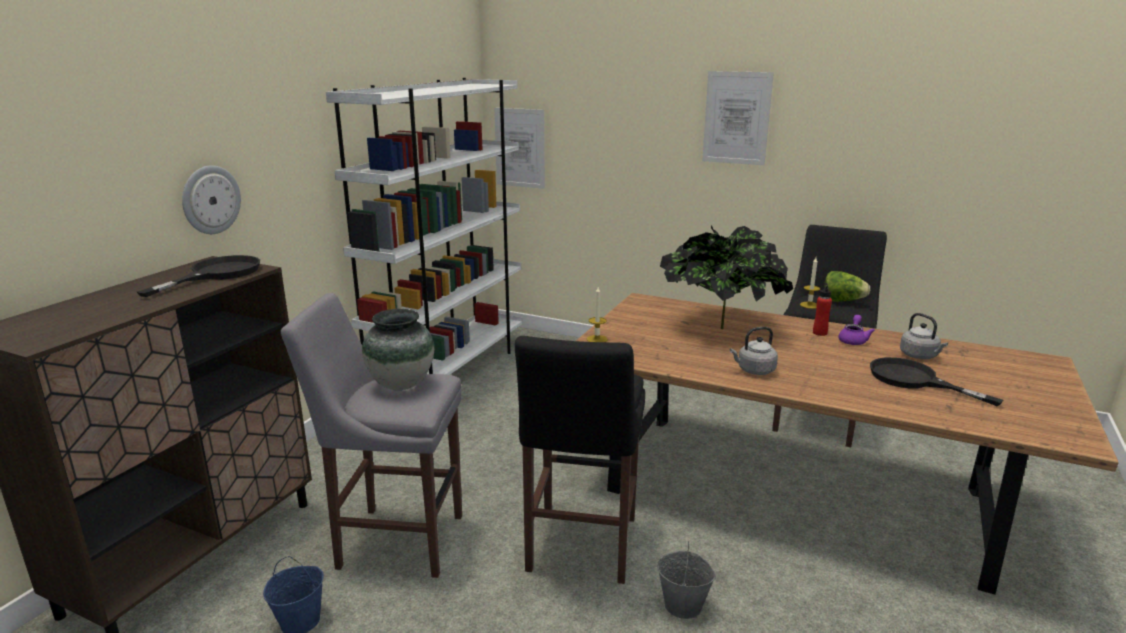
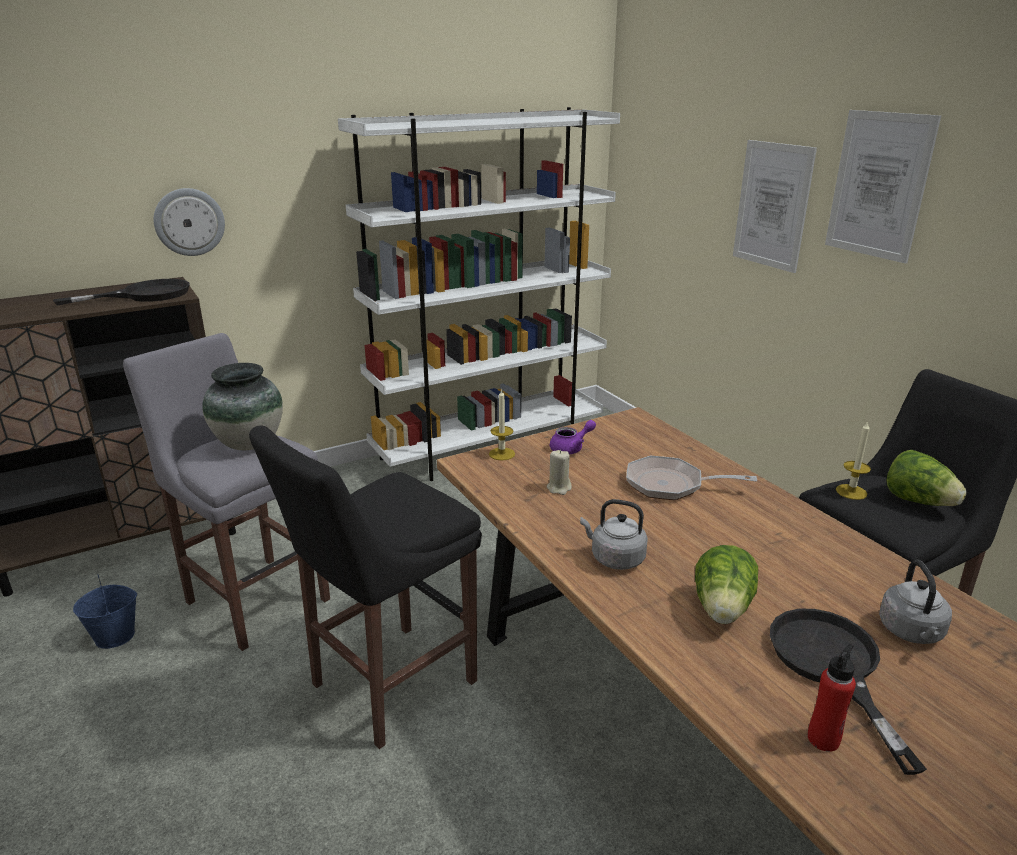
camera: 35 degrees right, 5 degrees up
(520, 148) = (636, 199): picture -> picture (772, 205)
(664, 347) = (559, 488): none -> beige candle
(684, 606) = (404, 810): grey bucket -> none
(720, 327) = (671, 485): potted plant -> frying pan
(819, 333) = (801, 538): red bottle -> red bottle (823, 739)
(838, 375) = (722, 610): none -> lettuce
(853, 340) = (837, 566): purple teapot -> purple teapot (571, 448)

